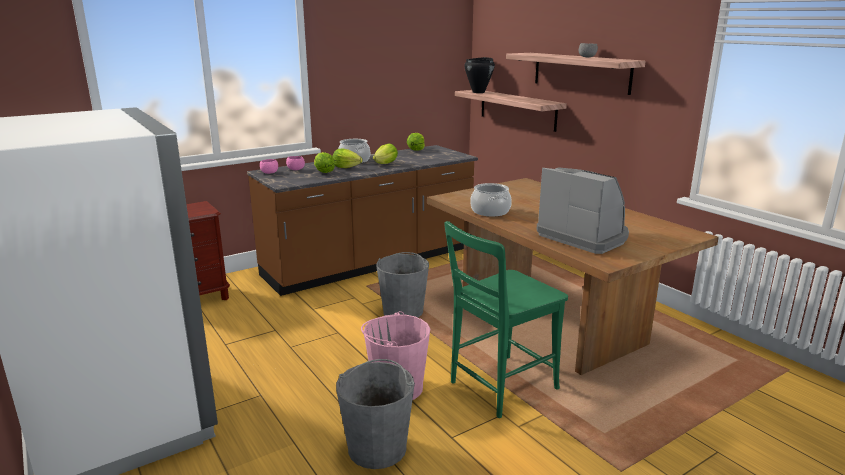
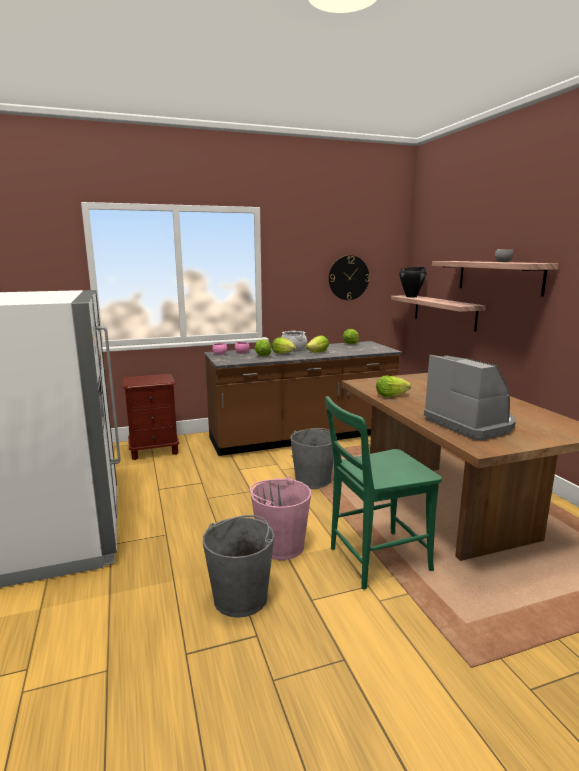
camera: 15 degrees right, 5 degrees down
(407, 71) = (348, 278): none -> wall clock
(490, 211) = (390, 396): cooking pot -> lettuce

